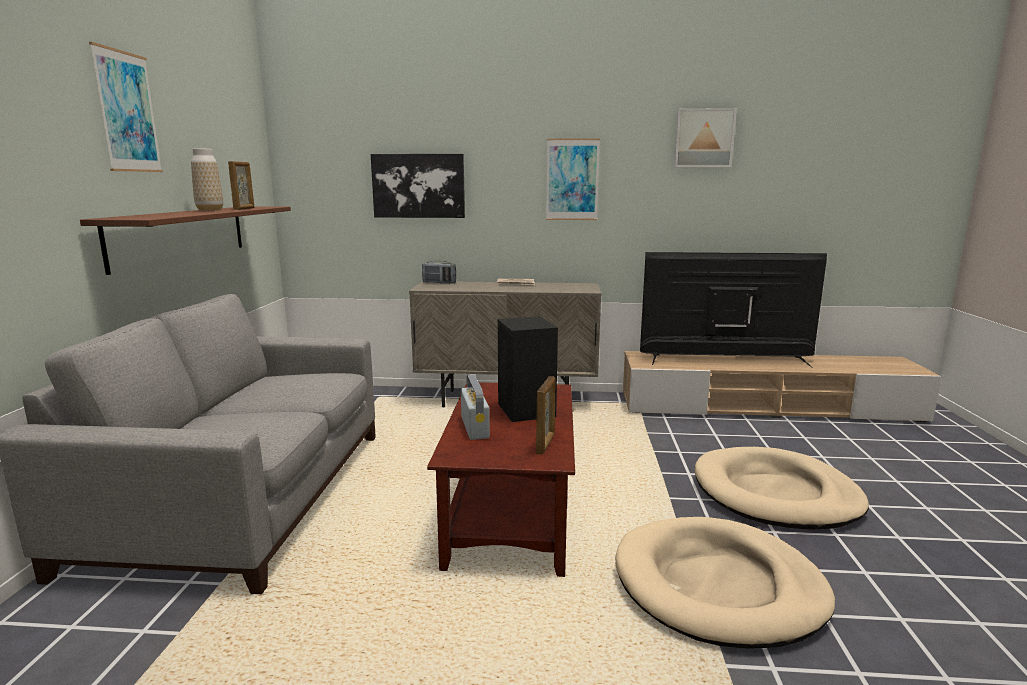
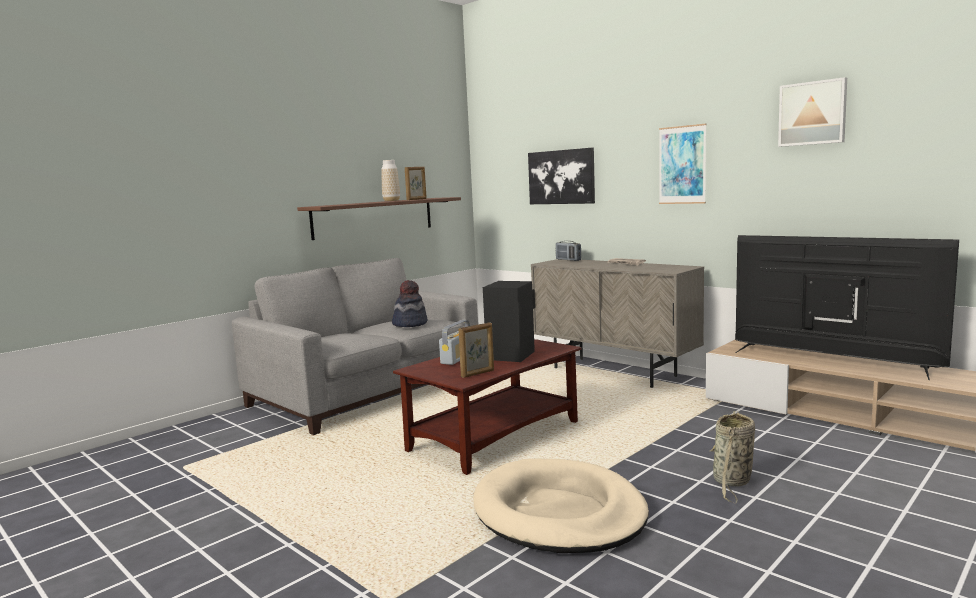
camera: 40 degrees right, 5 degrees down
(127, 112) = (338, 142): picture -> none
(311, 387) = (410, 324): none -> hat
(775, 494) = (732, 482): beige dog bed -> basket

